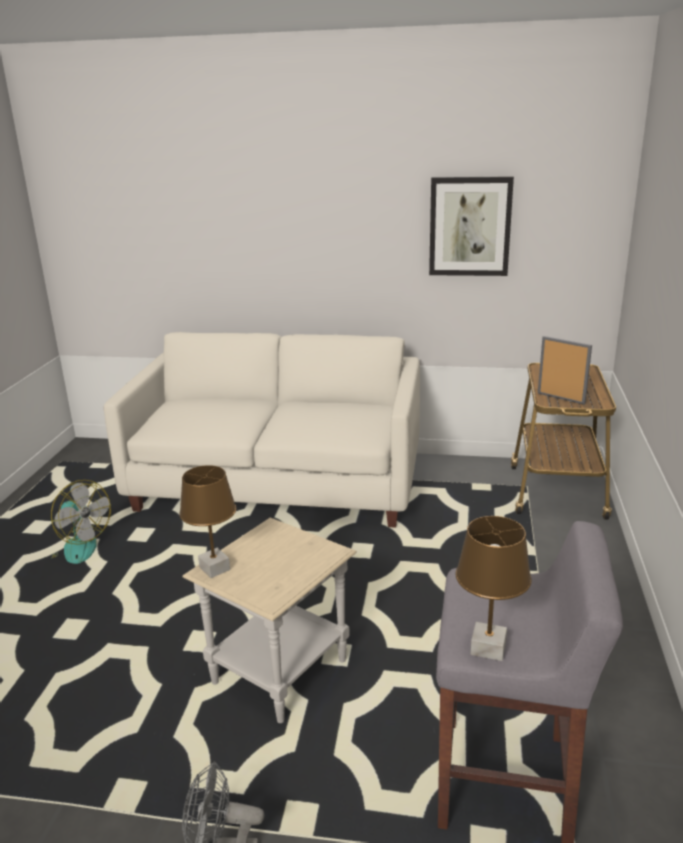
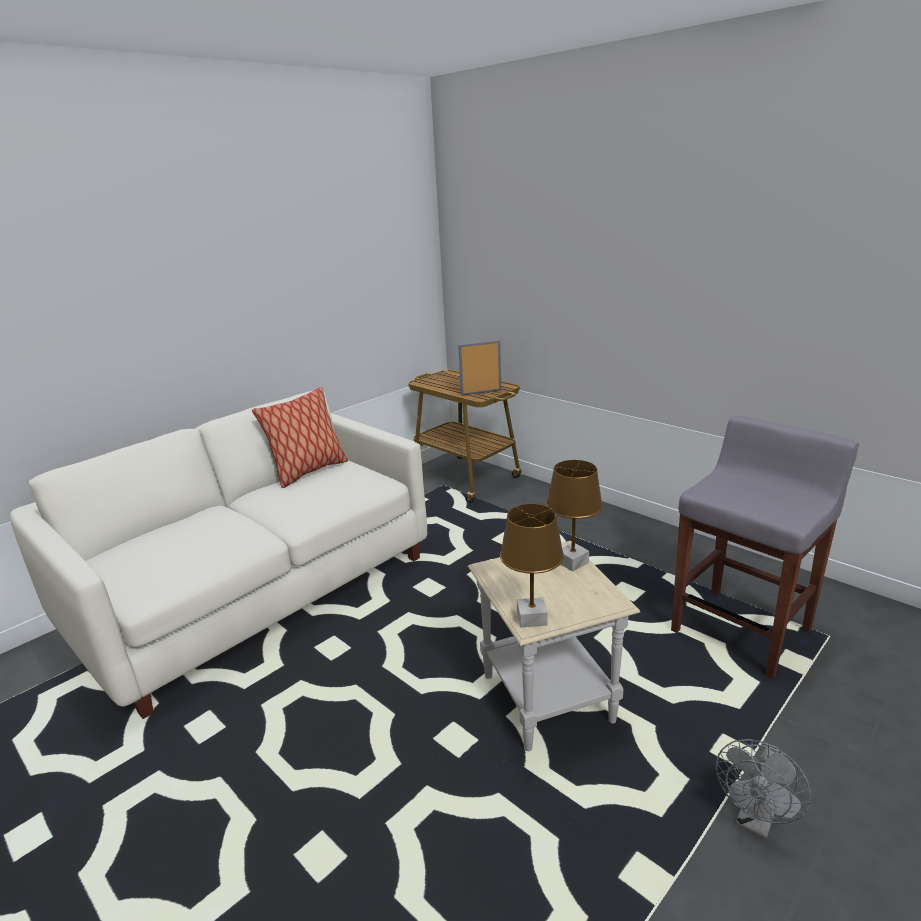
camera: 55 degrees left, 0 degrees up
(74, 547) = (139, 805): fan -> none
(346, 405) = (308, 472): none -> pillow
(470, 226) = (335, 269): picture -> none
(489, 648) = (795, 511): brown table lamp -> brown table lamp (572, 562)

